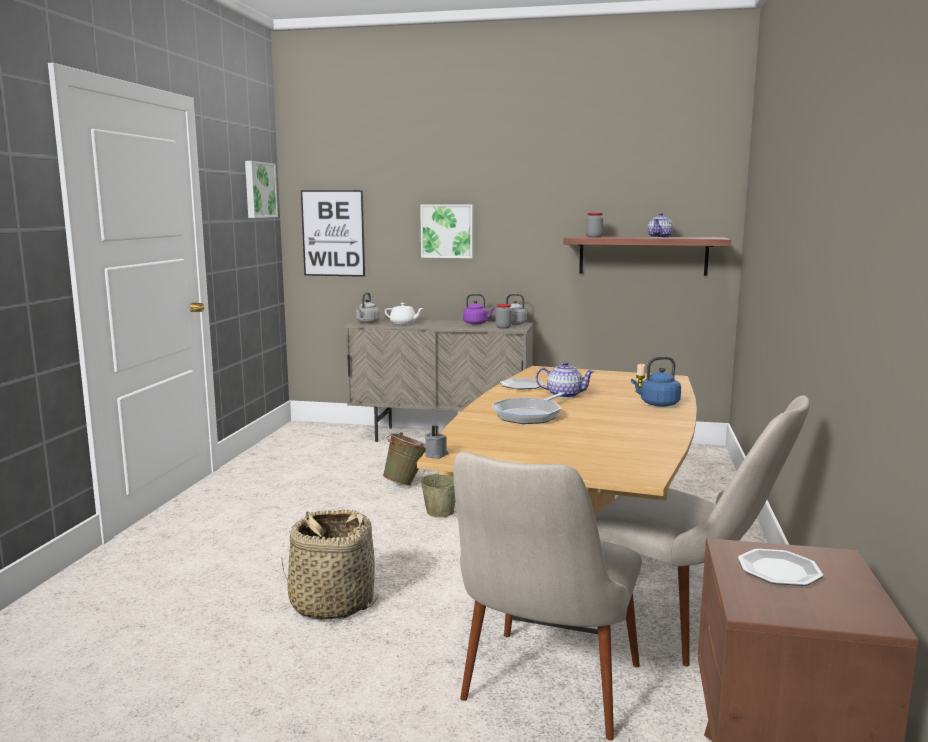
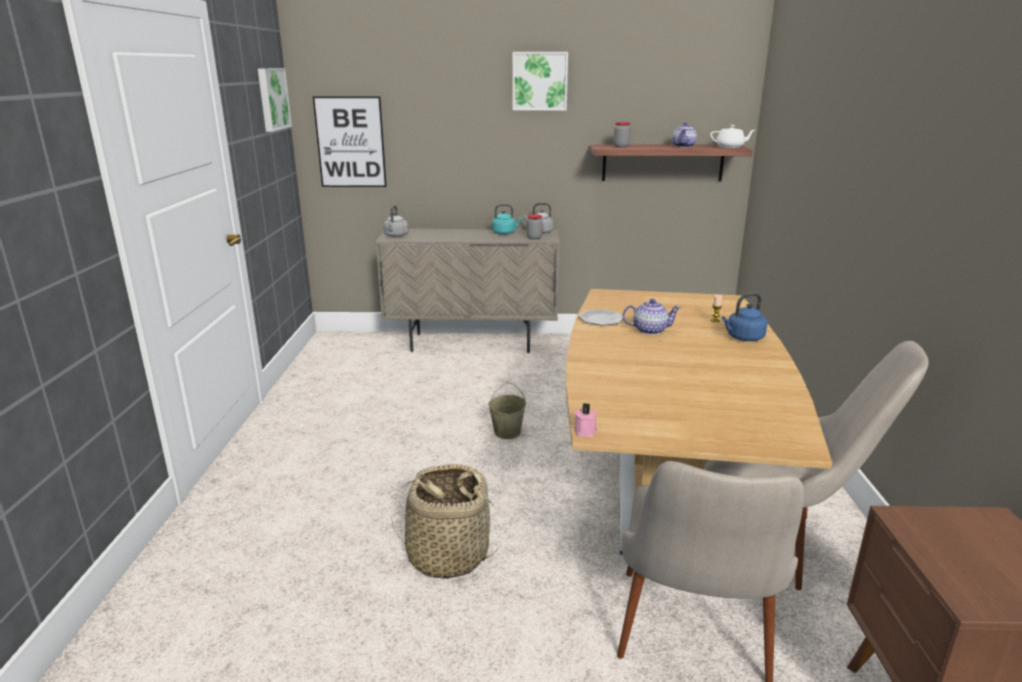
camera: 10 degrees left, 10 degrees up
(403, 323) = (433, 235): white teapot -> white teapot (730, 147)
(407, 483) = (462, 400): green bucket -> none
(436, 455) = (586, 431): grey candle -> pink candle
(447, 231) = (471, 139): picture -> picture (539, 81)
(477, 323) = (505, 233): purple kettle -> turquoise kettle
(529, 415) = (636, 363): frying pan -> none
(778, 570) = (961, 544): plate -> none

